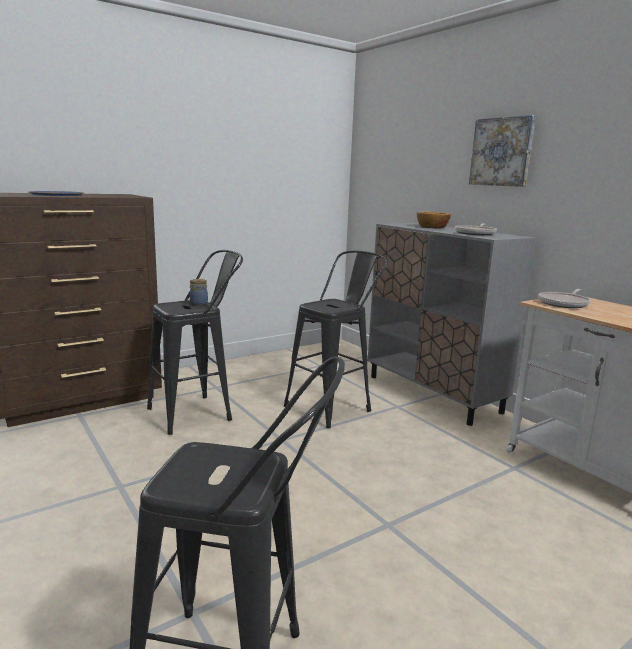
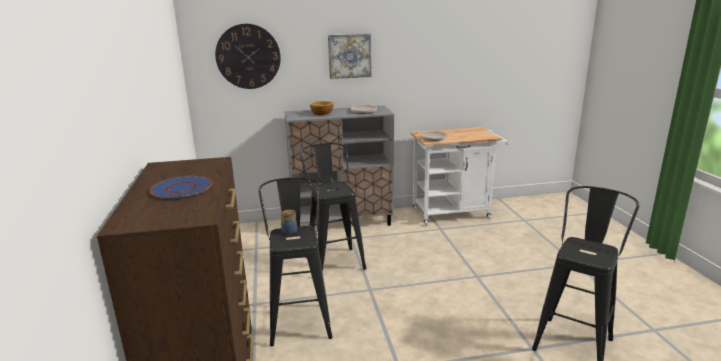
camera: 65 degrees left, 5 degrees up
(397, 149) = (248, 56): none -> wall clock

